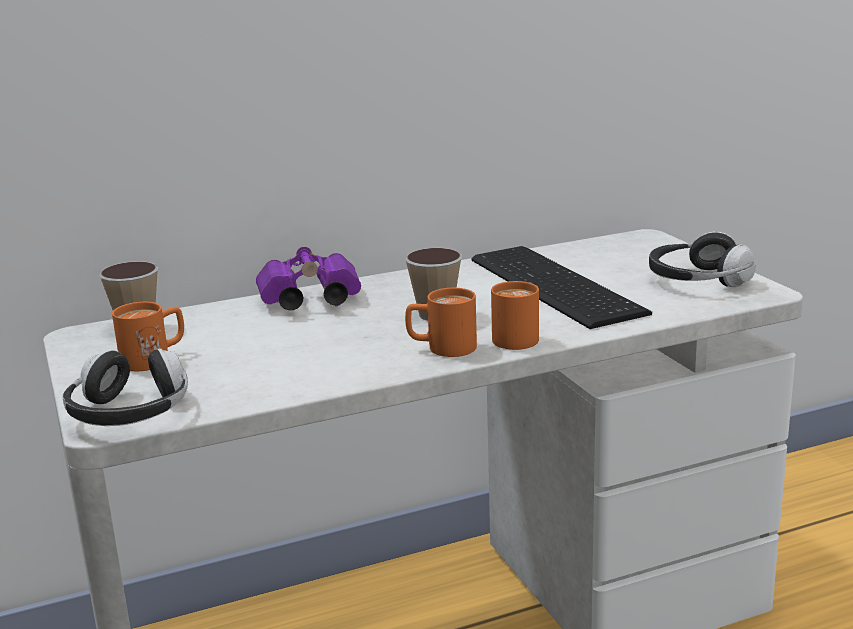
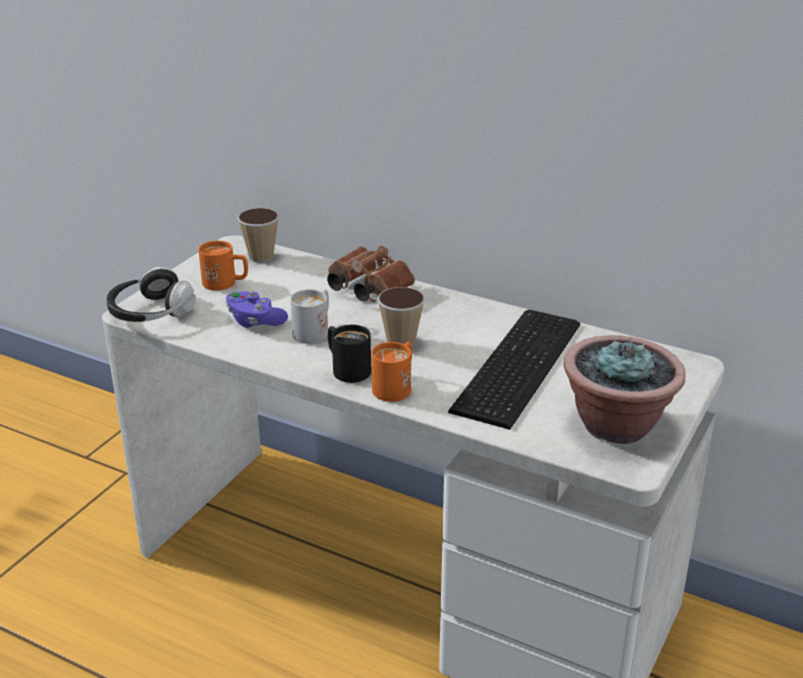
camera: 50 degrees right, 10 degrees up
(267, 365) = (255, 321): none -> purple game controller
(307, 302) = (366, 289): purple binoculars -> brown binoculars
(342, 343) = (314, 330): none -> white mug
(441, 348) = (346, 368): orange mug -> black mug
(697, 280) = (616, 425): headphones -> potted plant

